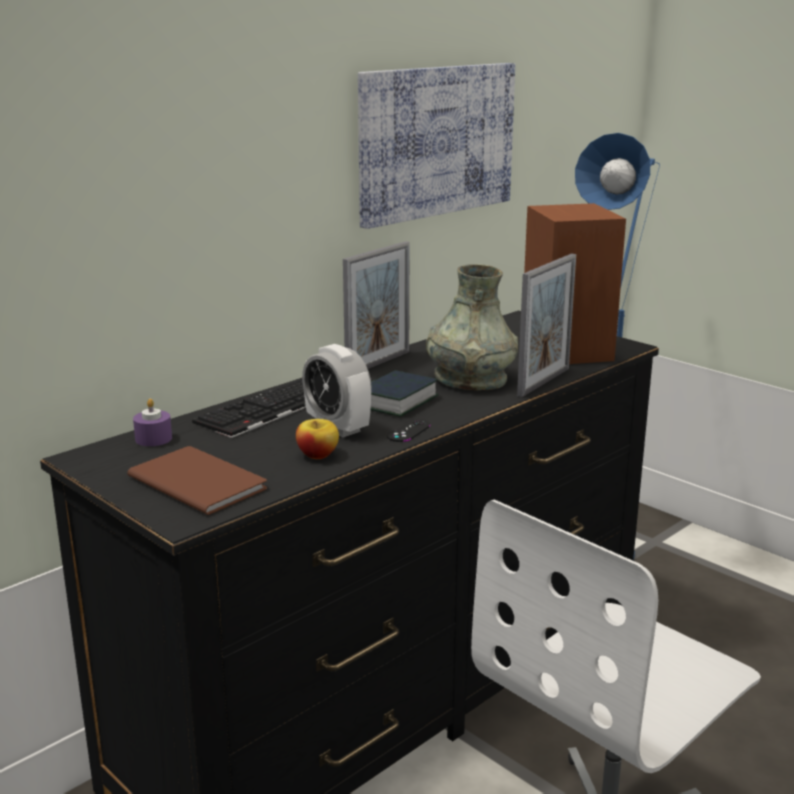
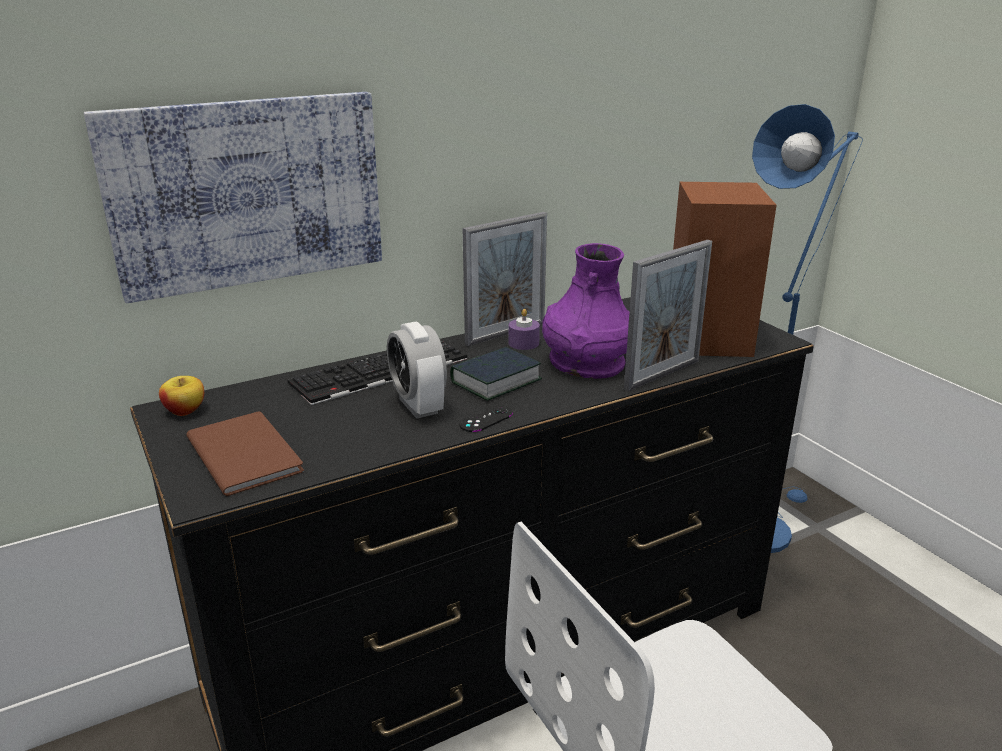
camera: 15 degrees right, 5 degrees up
(153, 439) = (241, 397): purple candle -> purple candle (523, 343)
(317, 455) = (378, 436): apple -> apple (185, 410)
(436, 141) = (593, 107): picture -> picture (247, 193)
(470, 379) = (587, 362): grey vase -> purple vase

